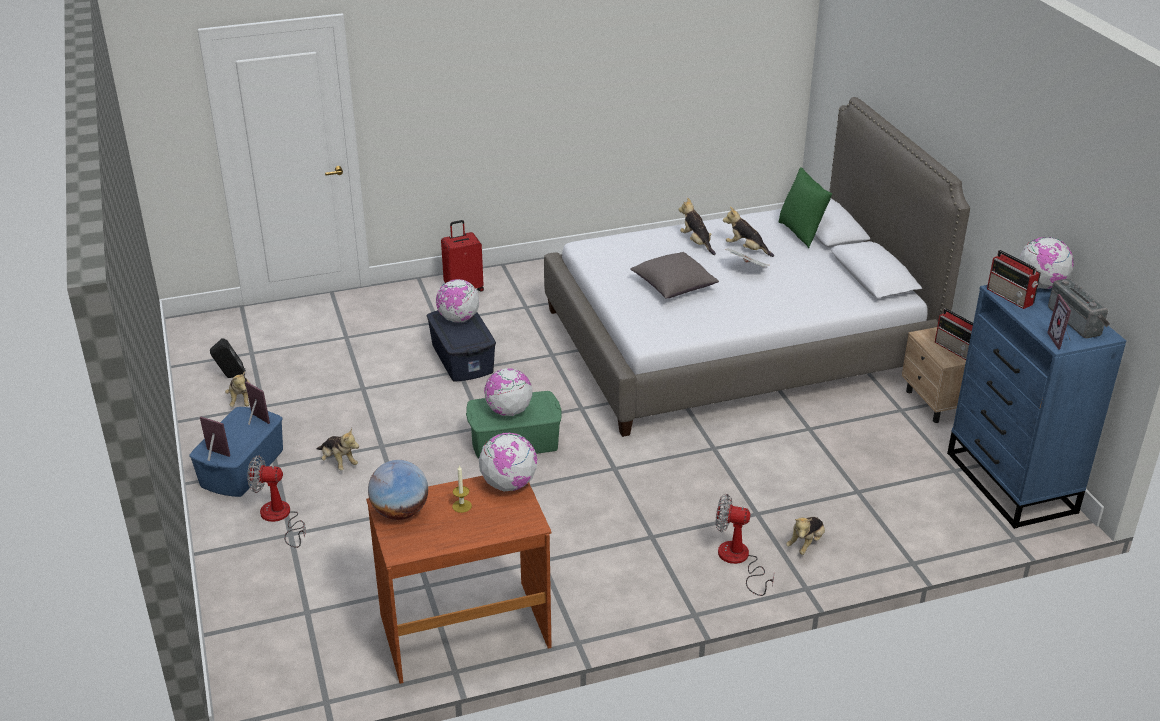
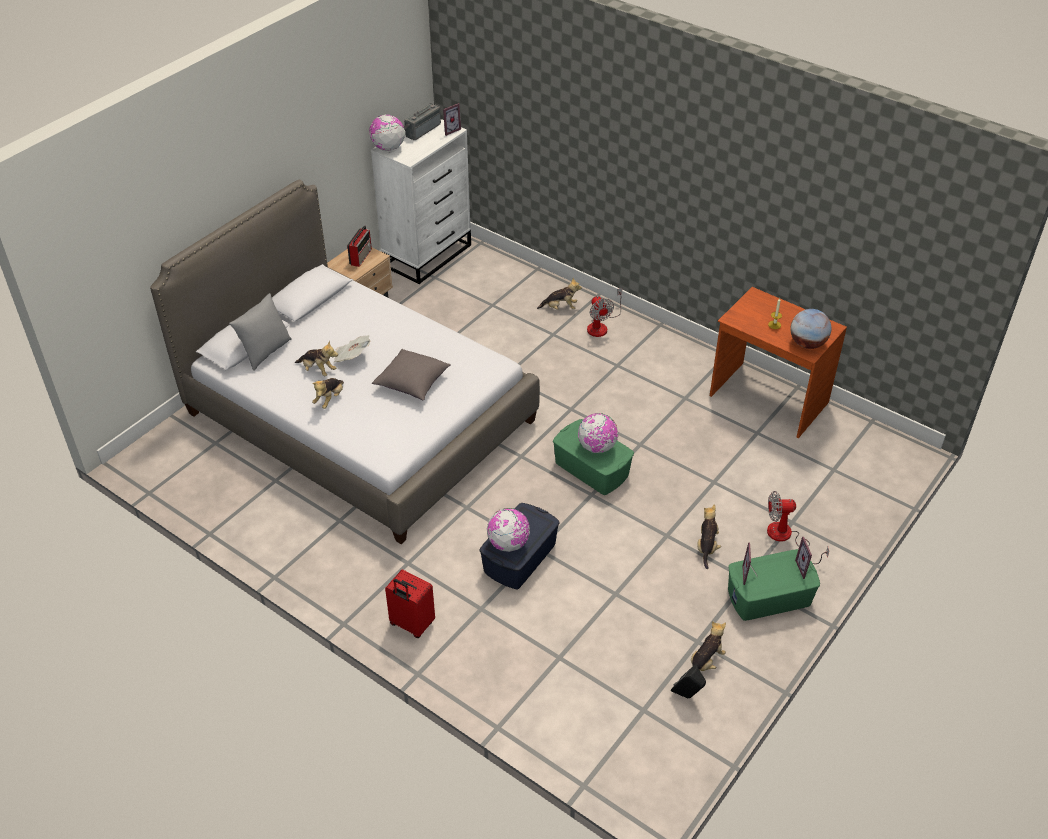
camera: 125 degrees left, 10 degrees up
(241, 468) = (769, 597): blue storage box -> green storage box
(280, 518) = (786, 538): fan -> fan turned 120 degrees clockwise
(509, 484) = (737, 317): globe -> none
(746, 249) = (318, 370): plush toy -> plush toy turned 60 degrees counterclockwise
(801, 233) = (265, 352): green pillow -> grey pillow
(1011, 297) = (414, 154): radio -> none
(1011, 483) = (428, 255): blue dresser -> white dresser

